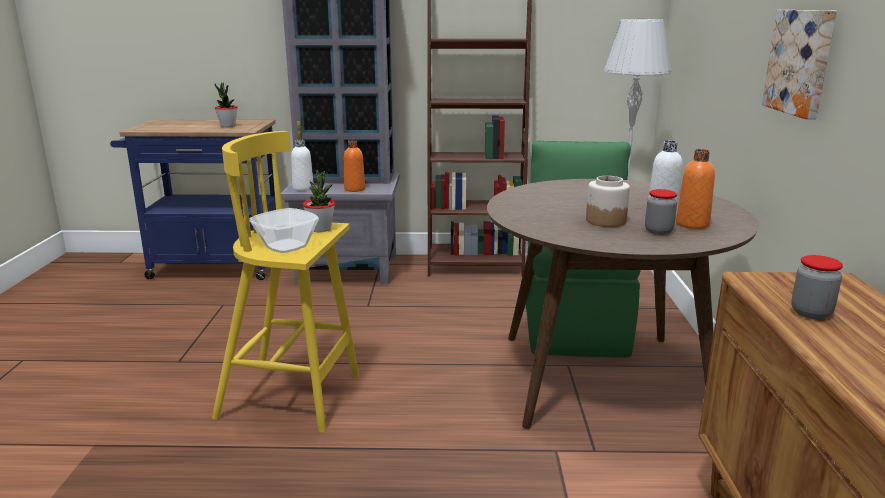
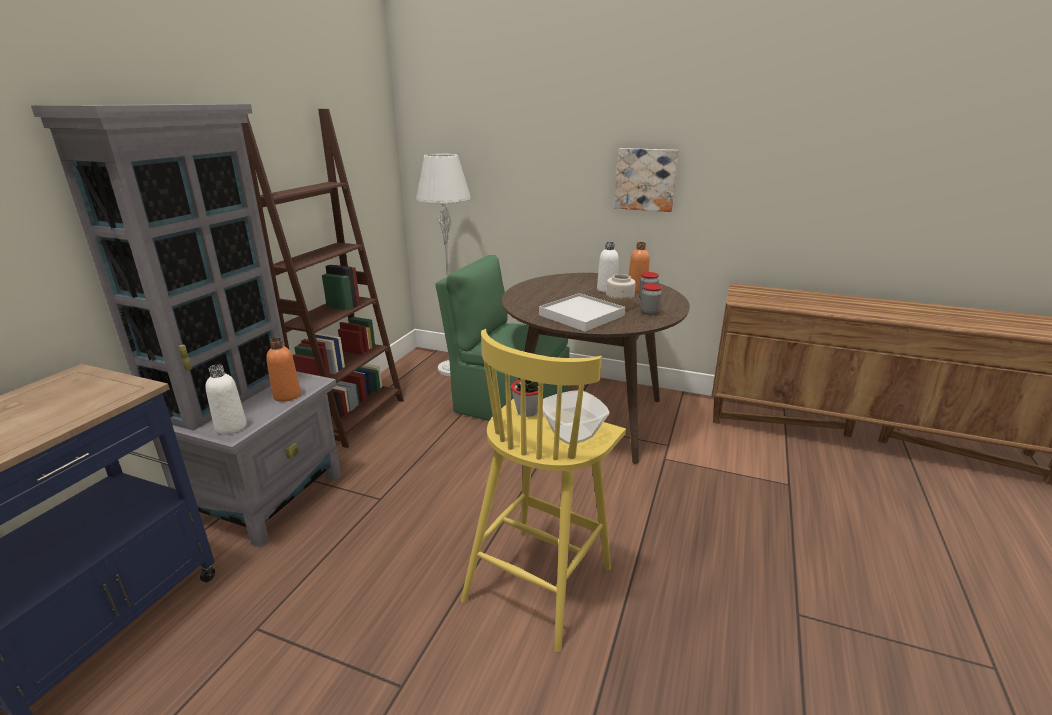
camera: 70 degrees left, 5 degrees up
(228, 126) = (68, 400): potted plant -> none
(543, 209) = (581, 315): none -> white tray
(811, 313) = (784, 301): jar -> jar (649, 313)

